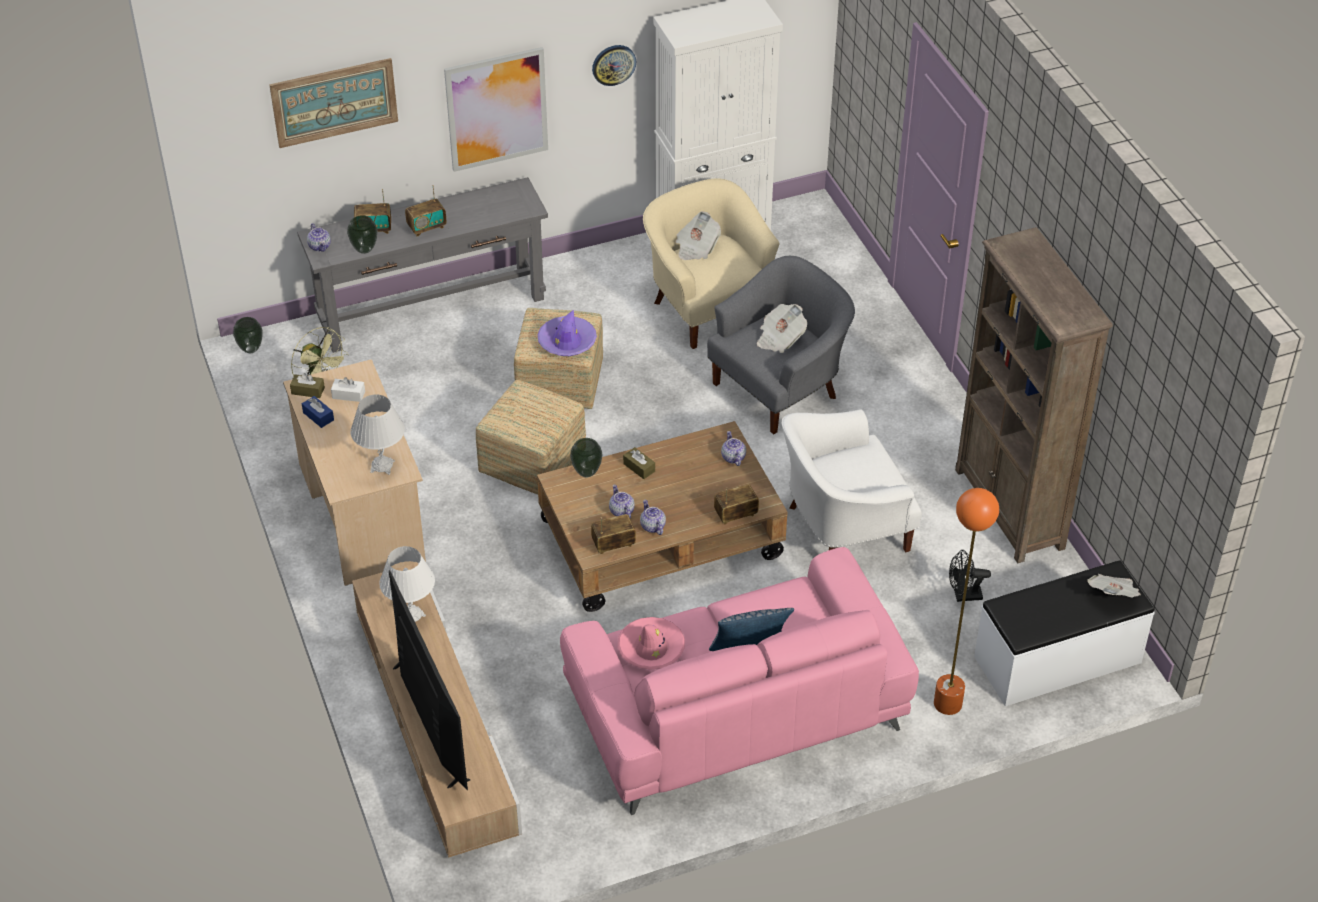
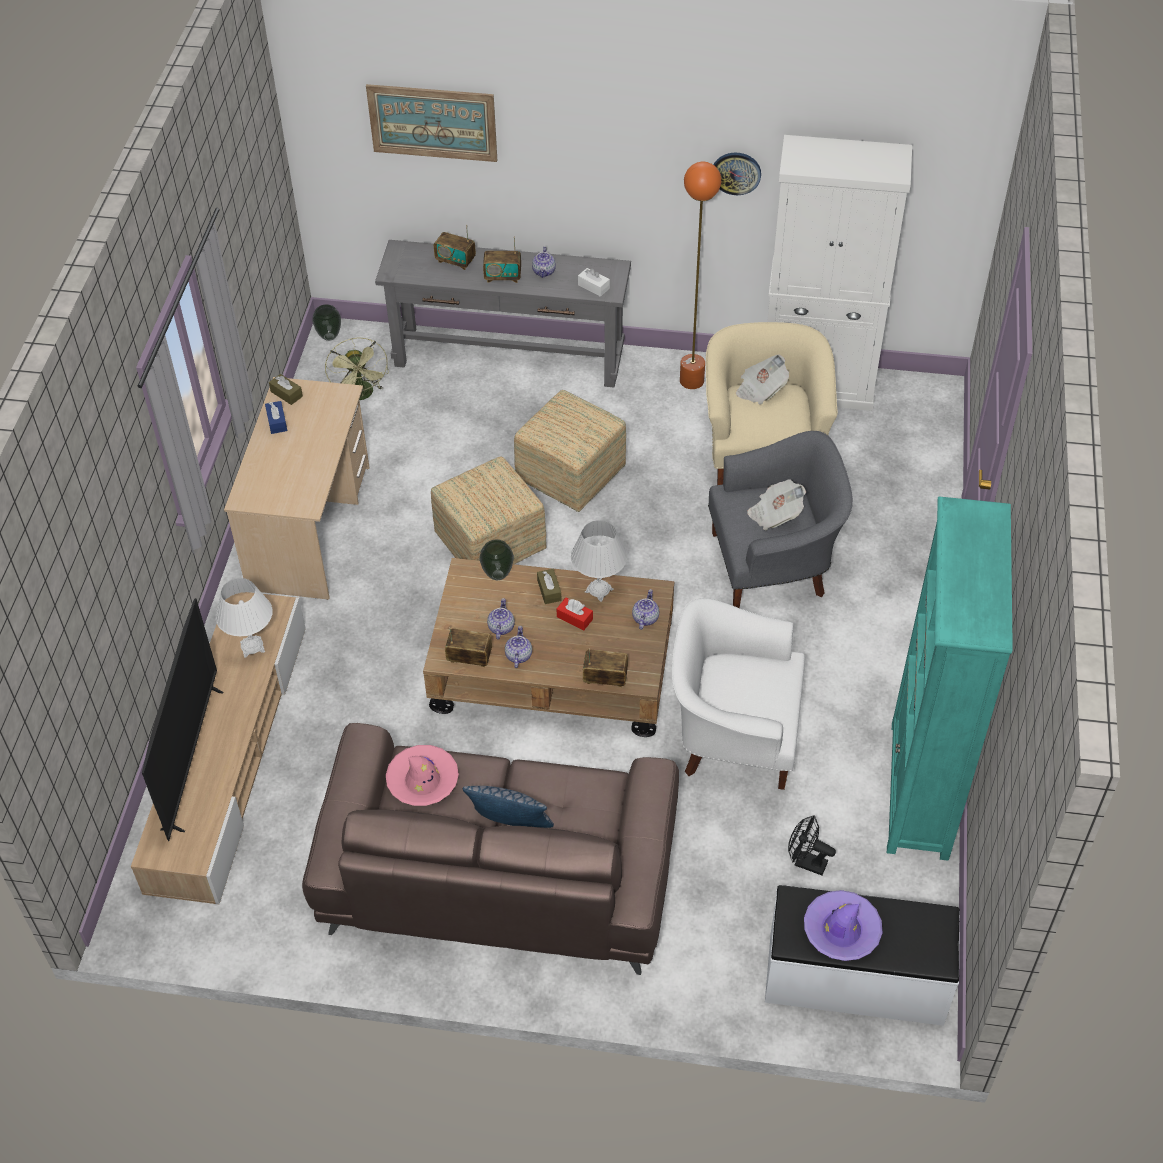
camera: 30 degrees right, 5 degrees up
(320, 246) = (397, 261): teapot -> teapot (544, 271)
(348, 395) = (317, 412): white tissue box -> white tissue box (593, 287)
(364, 250) = (432, 278): vase -> none
(382, 466) = (294, 493): white table lamp -> white table lamp (599, 590)
(496, 109) = (603, 181): picture -> none
(567, 342) = (571, 437): purple hat -> purple hat (841, 930)
(676, 480) = (574, 618): none -> red tissue box
(735, 710) = (498, 875): pink sofa -> brown sofa
(947, 704) = (708, 970): orange floor lamp -> orange floor lamp (691, 381)
(1009, 509) = (919, 791): brown bookcase -> turquoise bookcase
(1113, 595) = (922, 943): newspaper -> none

